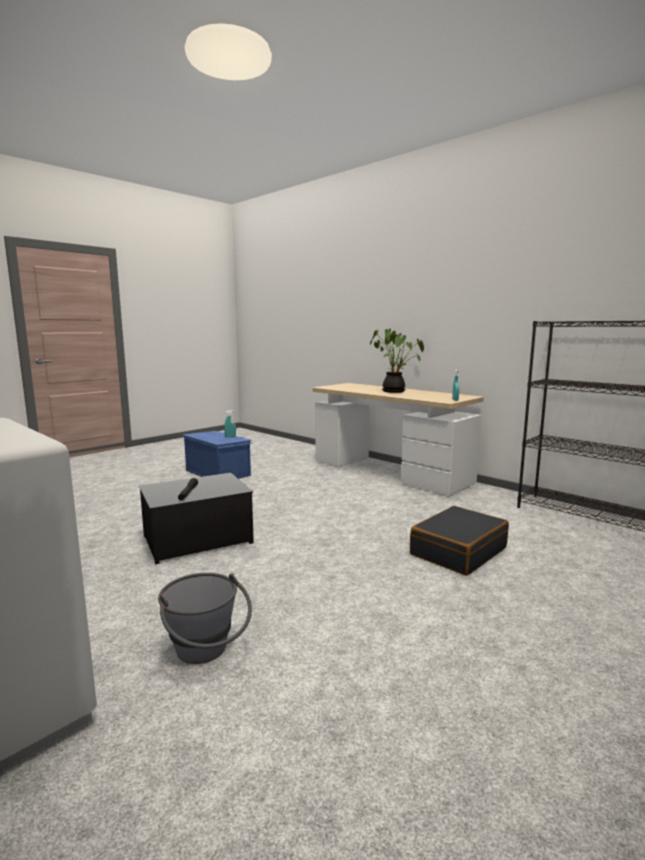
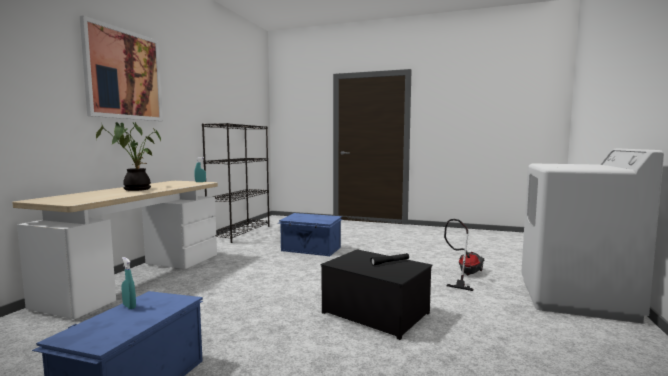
camera: 115 degrees left, 5 degrees down
(206, 653) = (465, 274): grey bucket -> vacuum cleaner
(437, 278) = (124, 74): none -> picture
(458, 551) = (311, 249): black suitcase -> blue storage box

